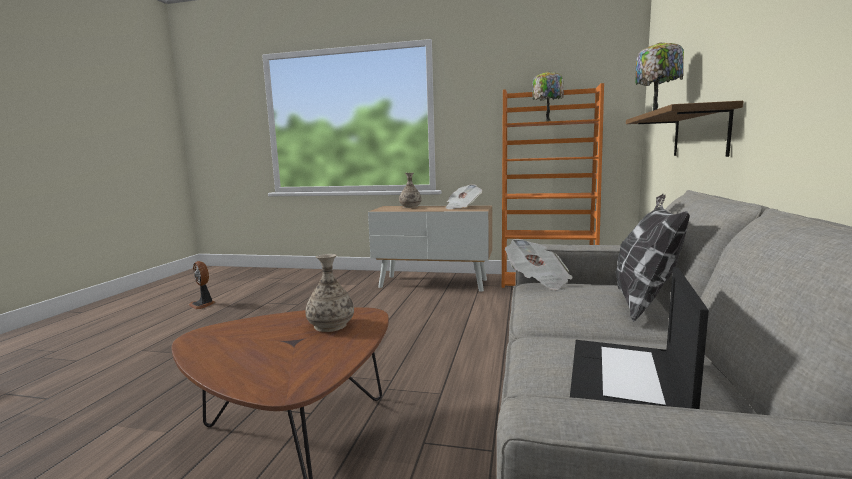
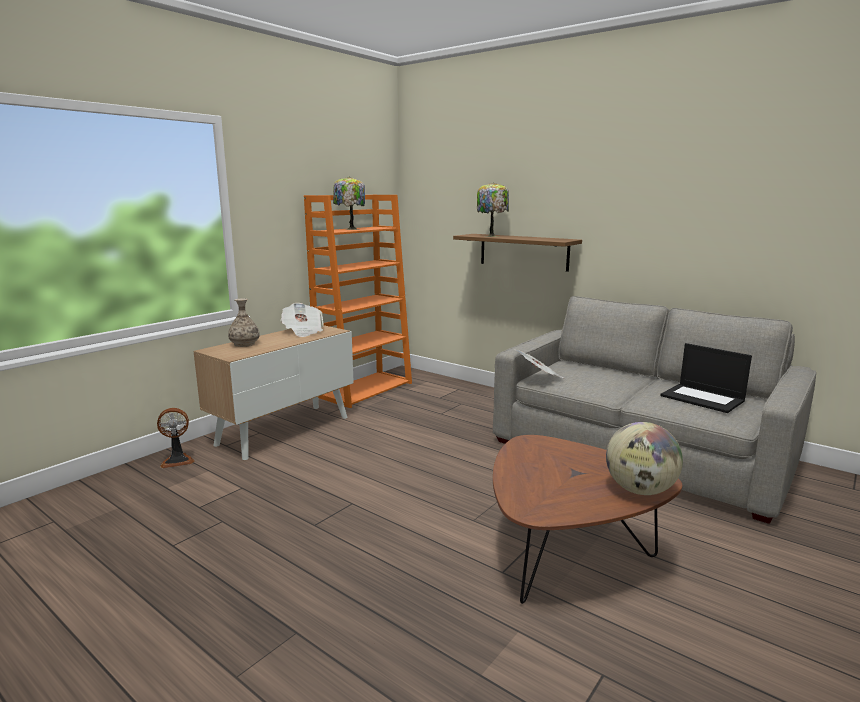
camera: 65 degrees left, 5 degrees up
(203, 304) = (70, 613): fan -> fan (177, 460)
(253, 378) = (639, 490): none -> globe
(331, 325) = (548, 456): vase -> none
(644, 304) = (605, 370): pillow -> none

